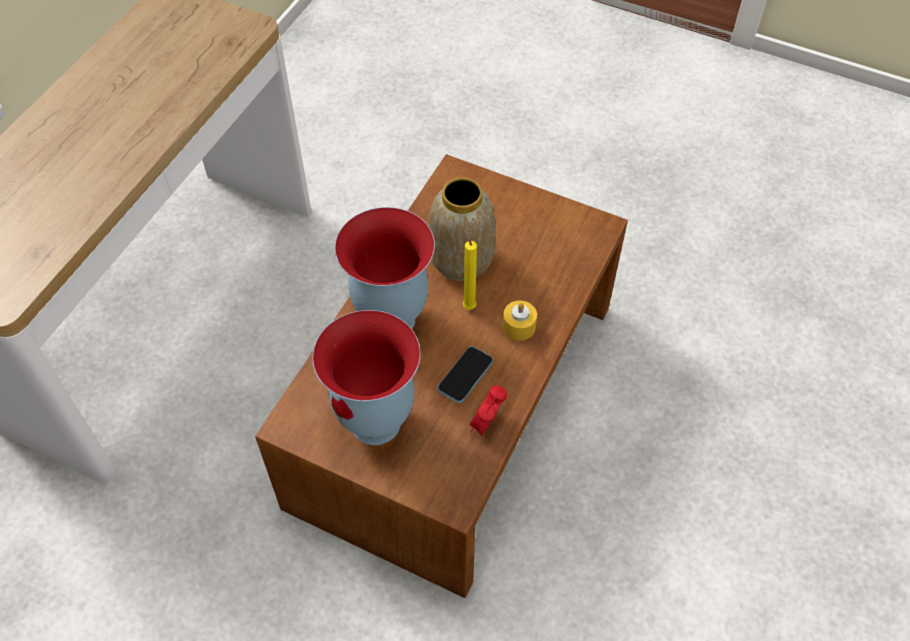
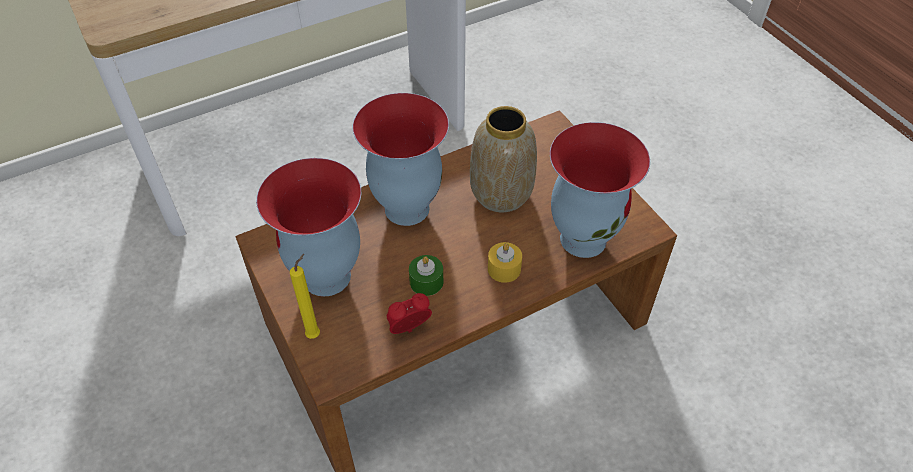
camera: 35 degrees right, 5 degrees down
(465, 375) = (426, 282): phone -> green candle
(469, 305) = (478, 230): yellow candle -> yellow candle (315, 334)
(559, 263) = (583, 238): none -> vase

